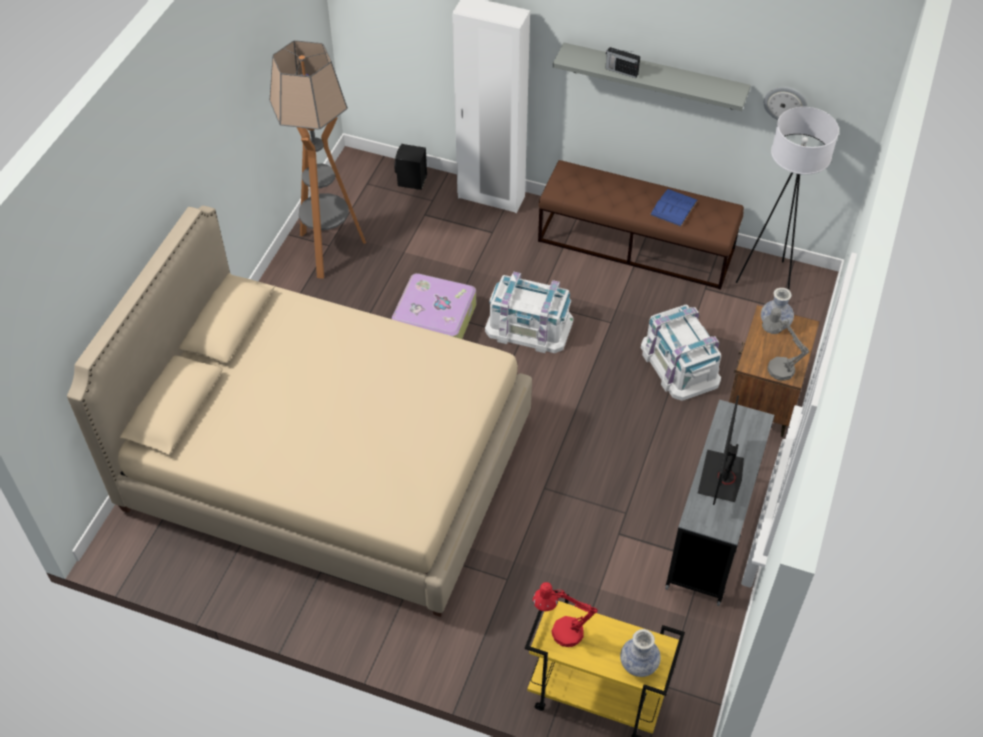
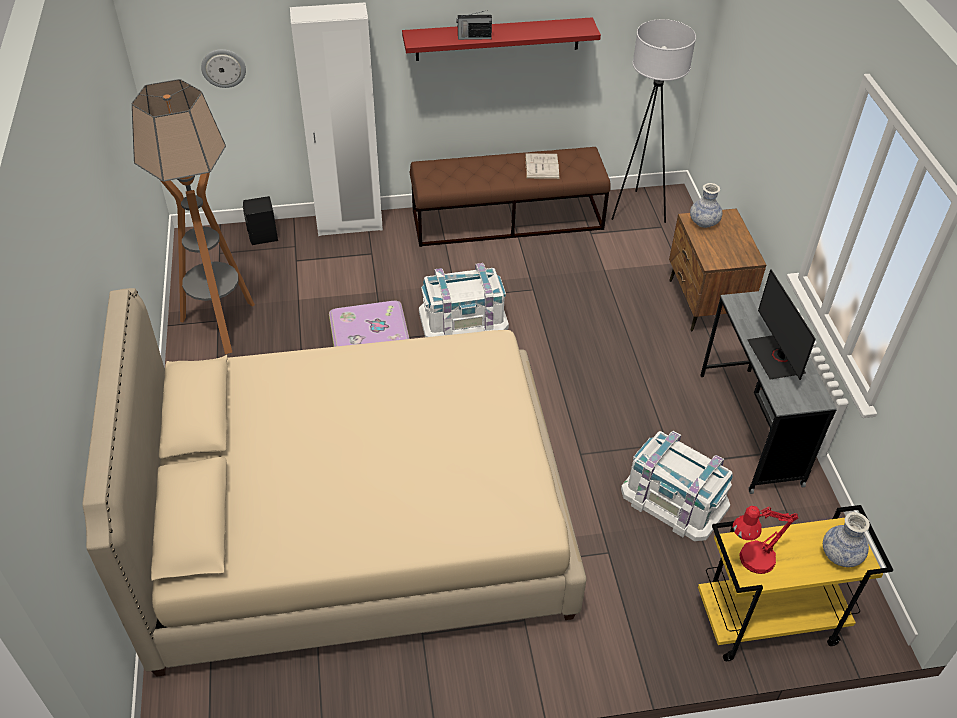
camera: 30 degrees left, 5 degrees down
(654, 76) = (497, 39): grey shelf -> red shelf
(674, 208) = (542, 166): blue book -> white book
(679, 364) = (616, 301): white storage box -> white storage box (674, 499)
(775, 366) = (732, 255): grey table lamp -> none
(785, 103) = (626, 26): wall clock -> wall clock (223, 67)

